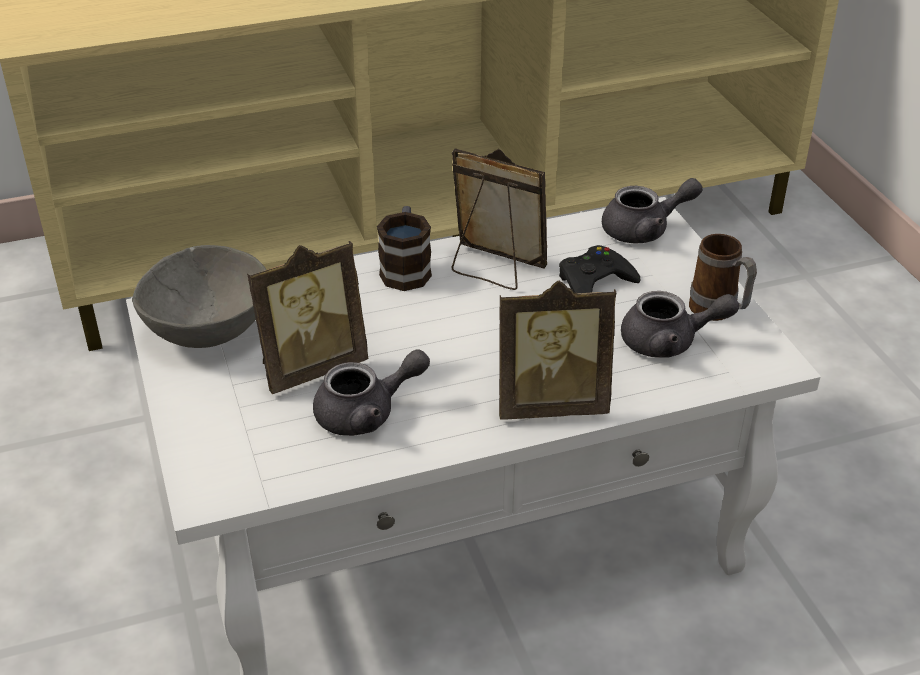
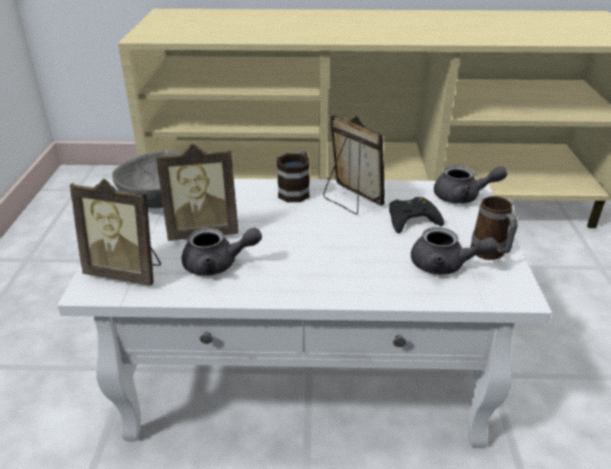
camera: 20 degrees right, 5 degrees down
(550, 403) = (339, 286): picture frame -> picture frame (127, 272)

